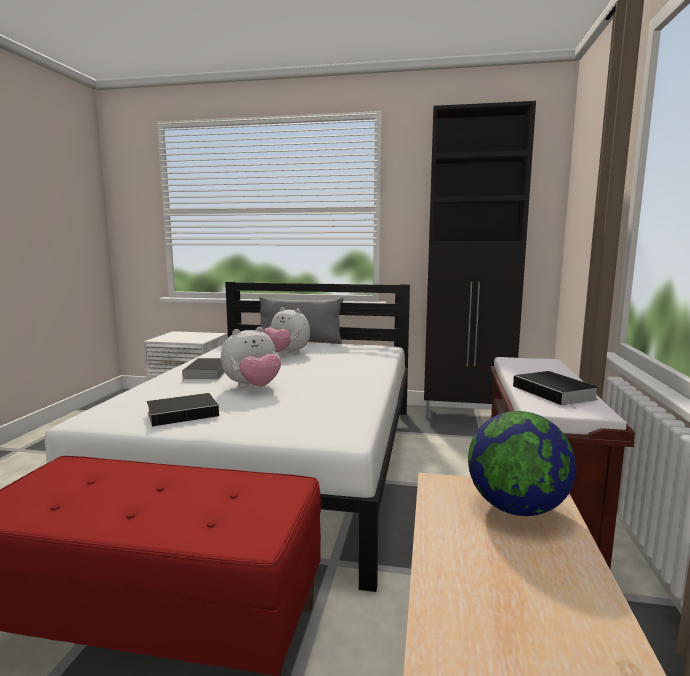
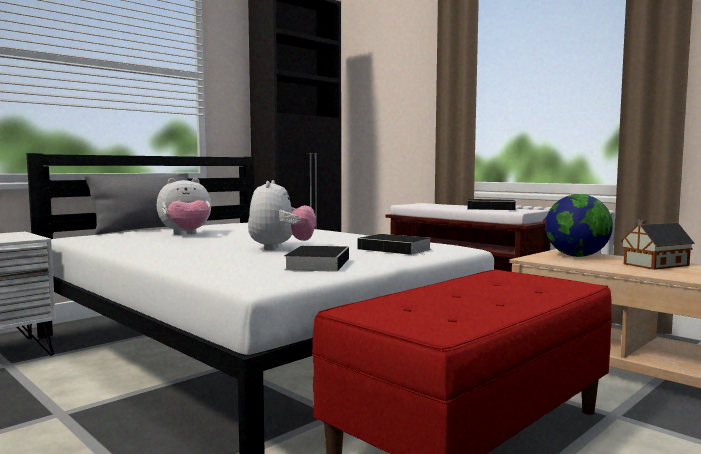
camera: 55 degrees left, 5 degrees down
(207, 372) = (185, 250): book -> book (397, 249)
(540, 585) = (653, 265): none -> toy house

